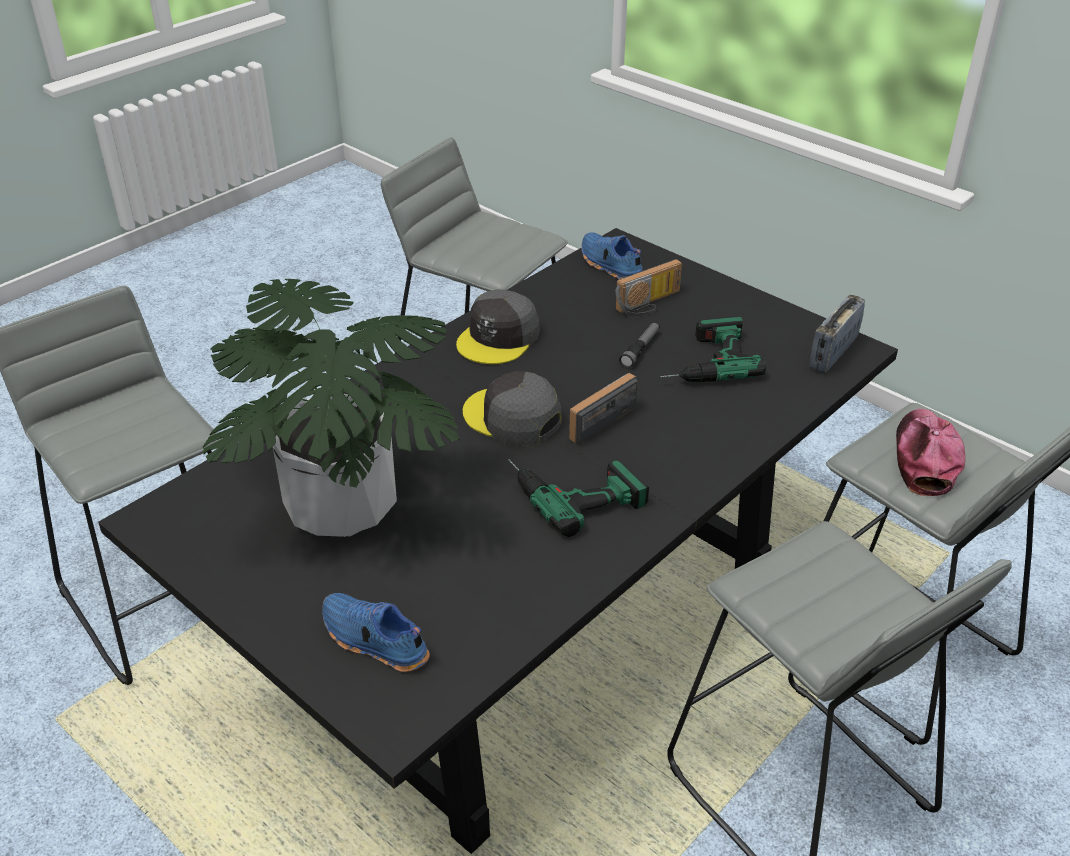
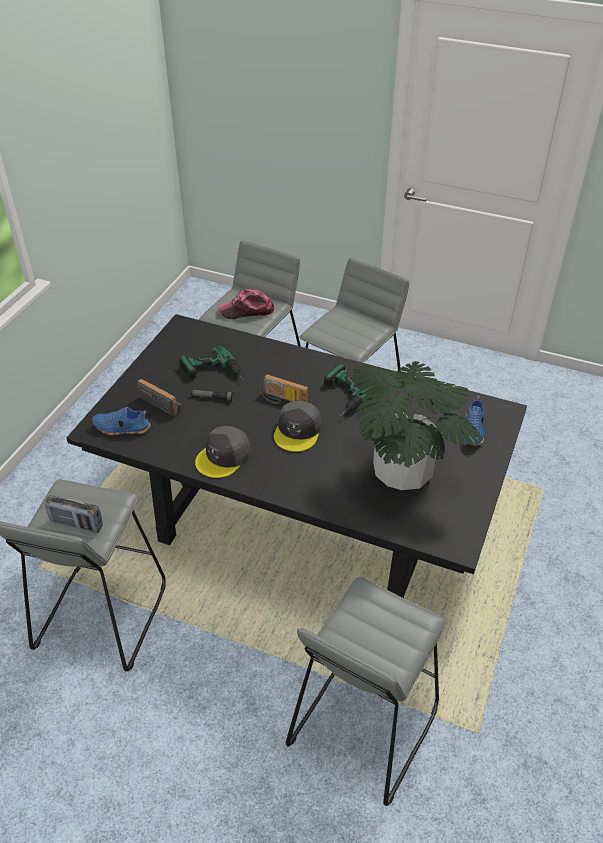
camera: 110 degrees left, 5 degrees up
(499, 338) = (224, 457): grey cap -> grey cap turned 120 degrees clockwise
(610, 266) = (122, 428): blue shoe -> blue shoe turned 60 degrees clockwise
(833, 353) = (188, 332): radio -> radio (77, 524)

